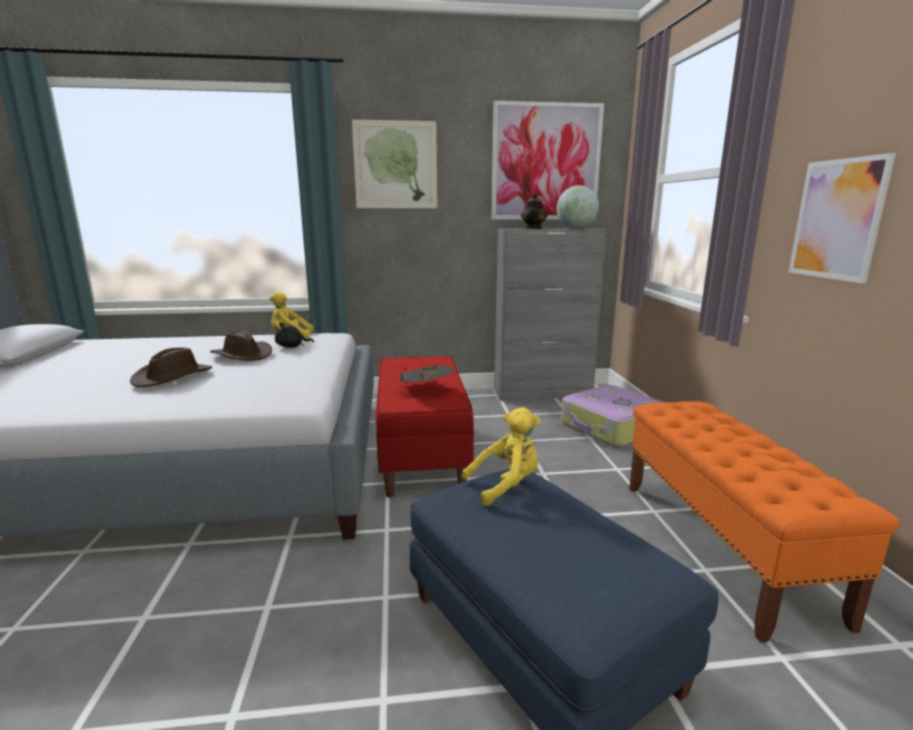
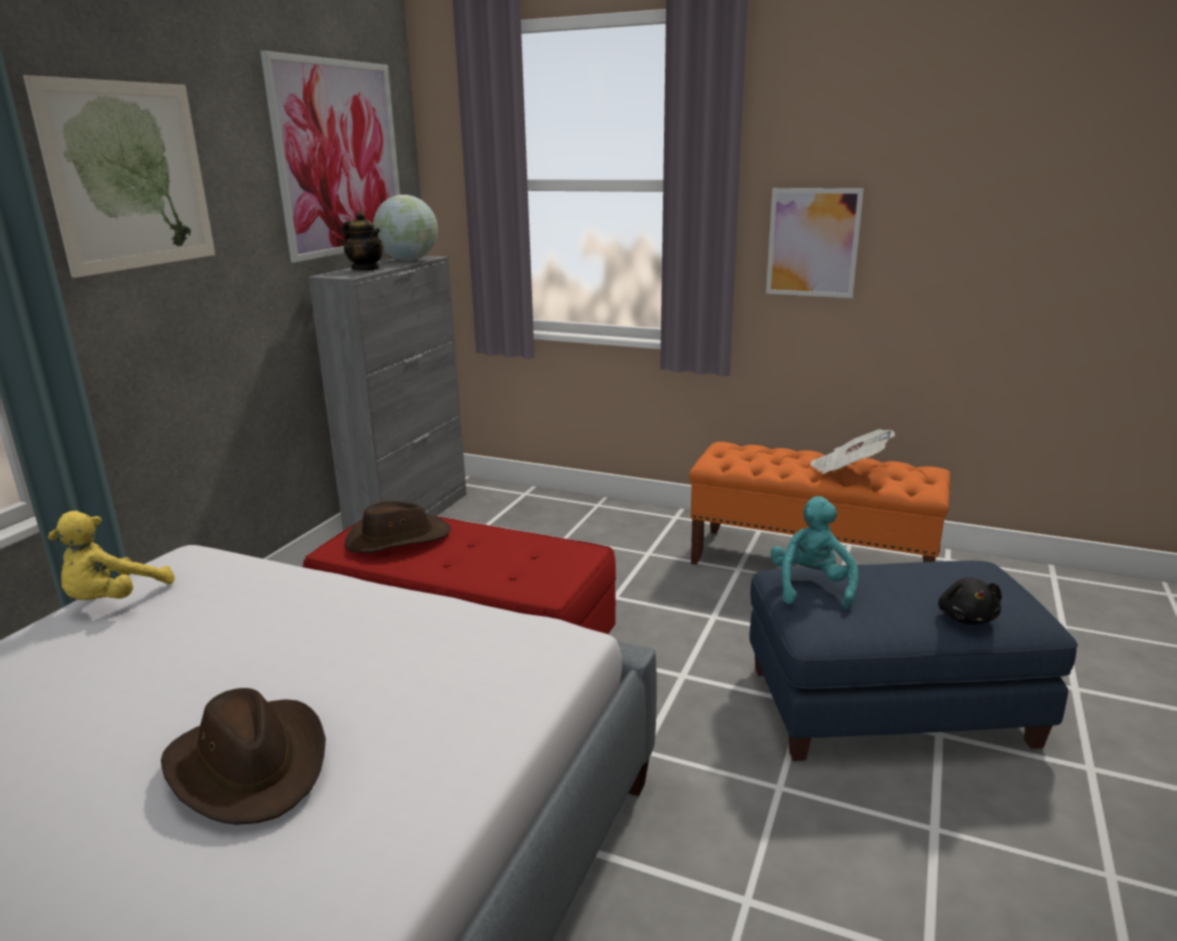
camera: 60 degrees left, 5 degrees up
(243, 355) = (185, 668): brown hat -> brown hat (397, 538)
(292, 347) = (209, 608): black plush toy -> black plush toy (966, 617)
(426, 389) = (509, 557): newspaper -> newspaper (848, 470)
(506, 485) = (811, 587): yellow plush toy -> turquoise plush toy
(611, 427) = (557, 518): suitcase -> none

